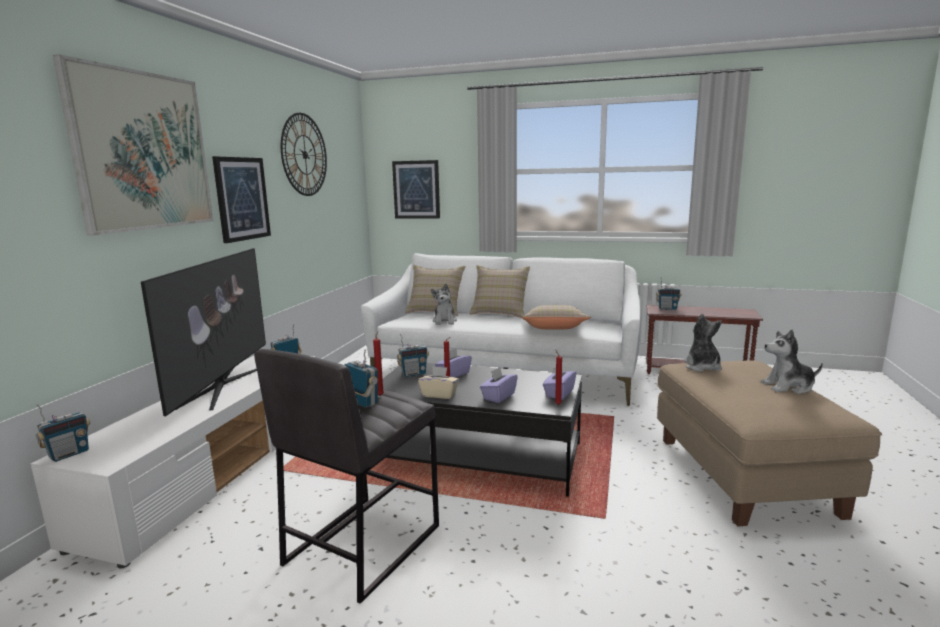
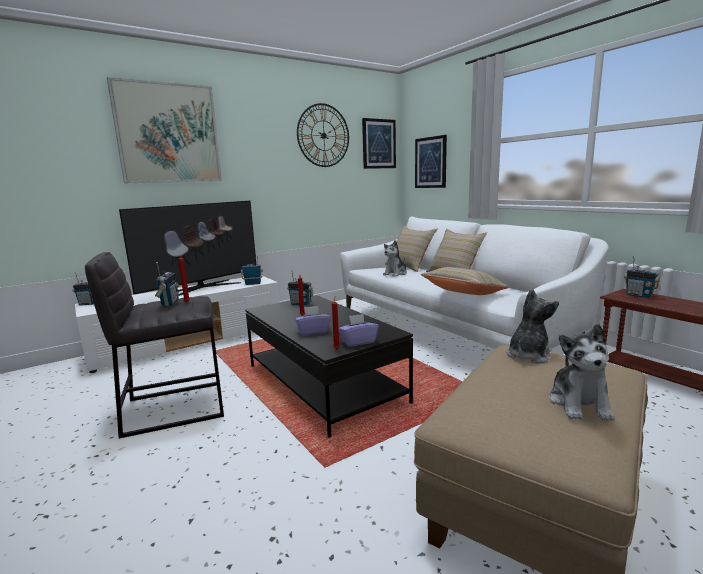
camera: 40 degrees right, 0 degrees up
(242, 199) = (253, 166): picture -> picture (379, 144)
(439, 394) = (283, 320): beige tissue box -> none
(453, 374) = (322, 310): purple tissue box -> none
(788, 387) = (579, 404): plush toy -> plush toy turned 120 degrees counterclockwise

